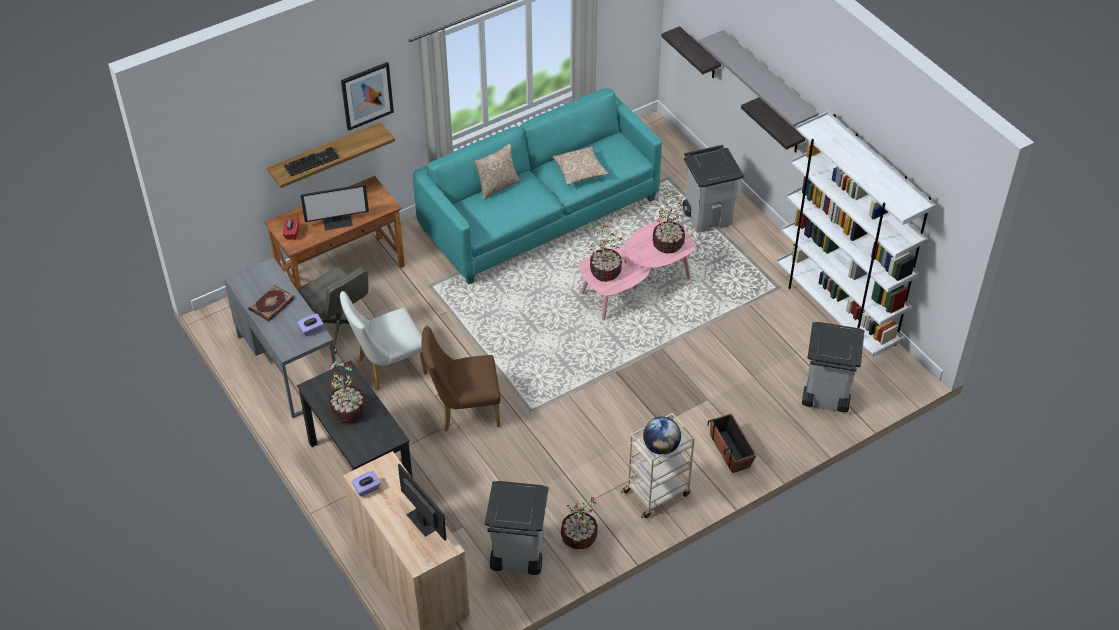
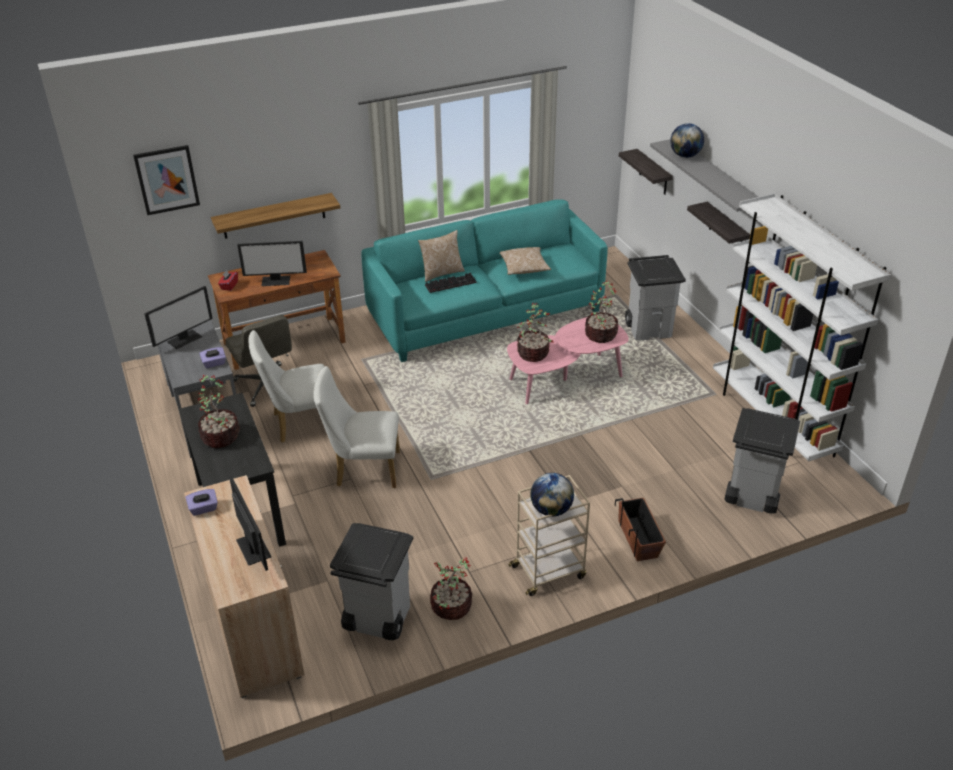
camera: 10 degrees right, 10 degrees down
(271, 304) = (184, 339): book -> monitor
(312, 161) = (255, 215): keyboard -> keyboard (451, 283)
(367, 95) = (317, 160): picture -> picture (167, 179)
(463, 411) = (363, 469): brown chair -> white chair
(735, 56) = (685, 156): none -> globe

